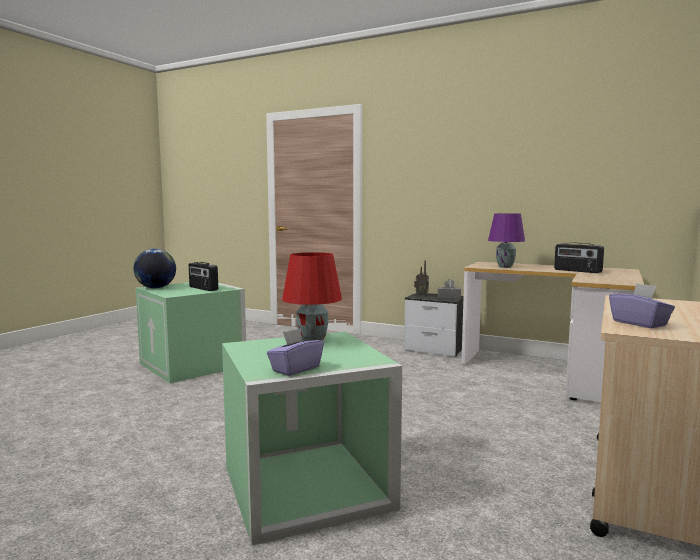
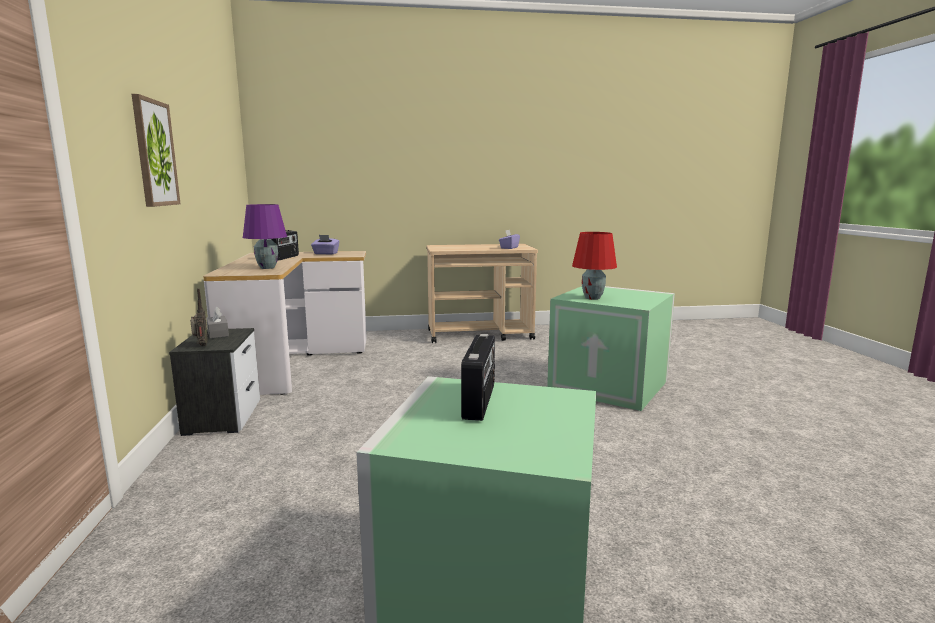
camera: 125 degrees left, 5 degrees up
(156, 288) = (552, 447): globe -> none
(295, 369) = (638, 292): purple tissue box -> purple tissue box (325, 253)
(443, 180) = (154, 153): none -> picture

